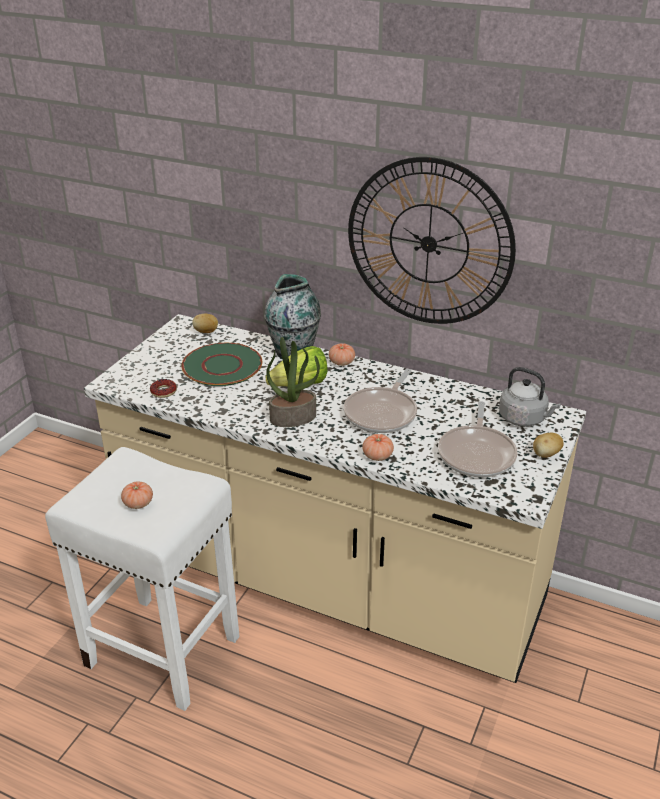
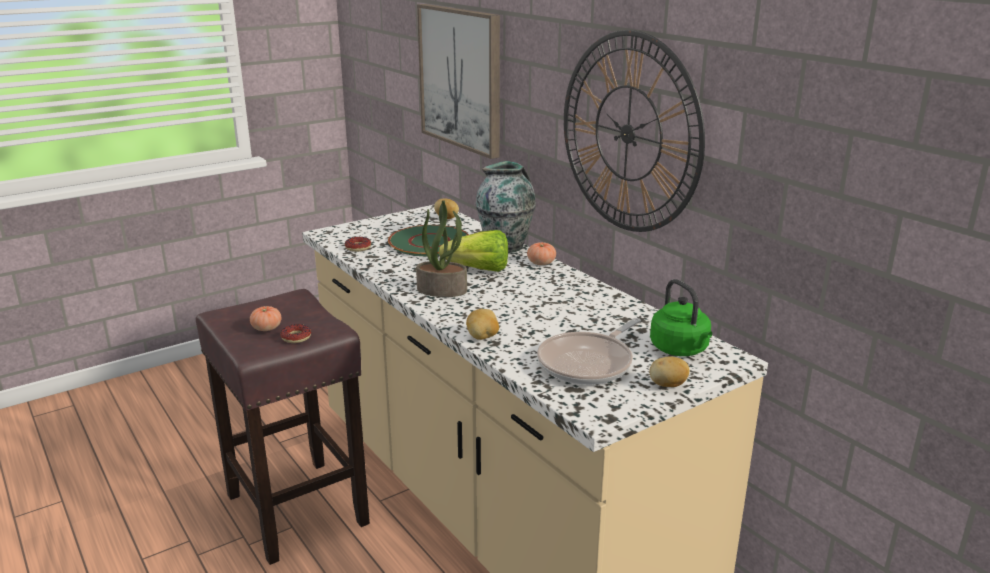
camera: 30 degrees right, 10 degrees down
(165, 651) = (298, 510): white stool -> brown stool
(179, 504) = (296, 337): none -> donut
(197, 193) = (461, 78): none -> picture
(377, 456) = (483, 337): tomato -> potato
(382, 413) = (531, 307): frying pan -> none
(524, 419) = (681, 350): grey kettle -> green kettle

